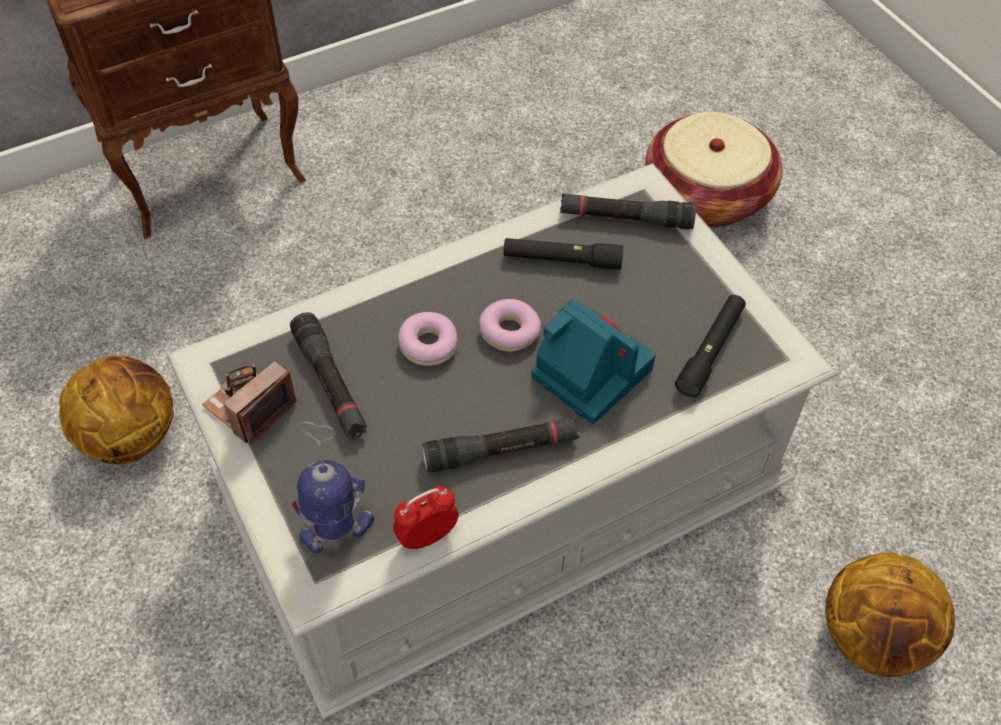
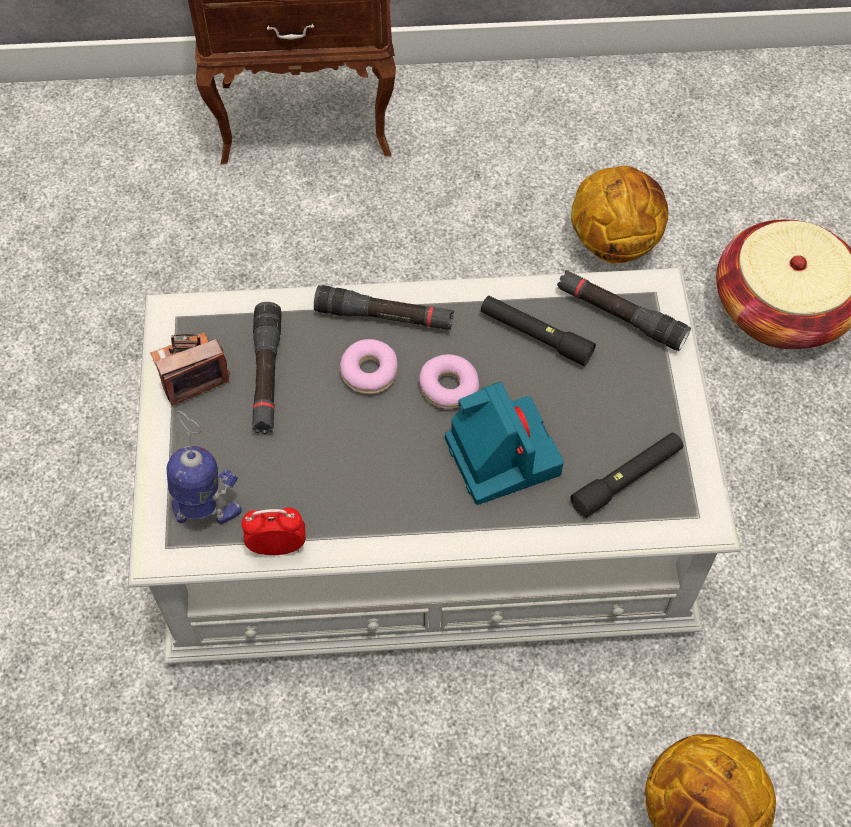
camera: 25 degrees right, 5 degrees up
(131, 435) = (127, 346): basketball -> basketball (613, 242)
(501, 450) = (381, 496): black flashlight -> black flashlight (384, 317)

